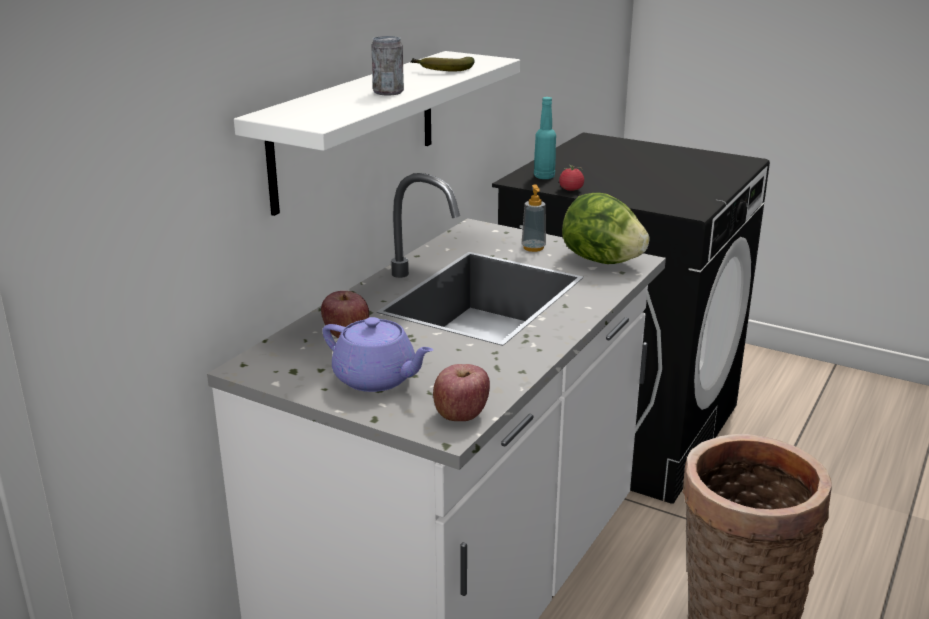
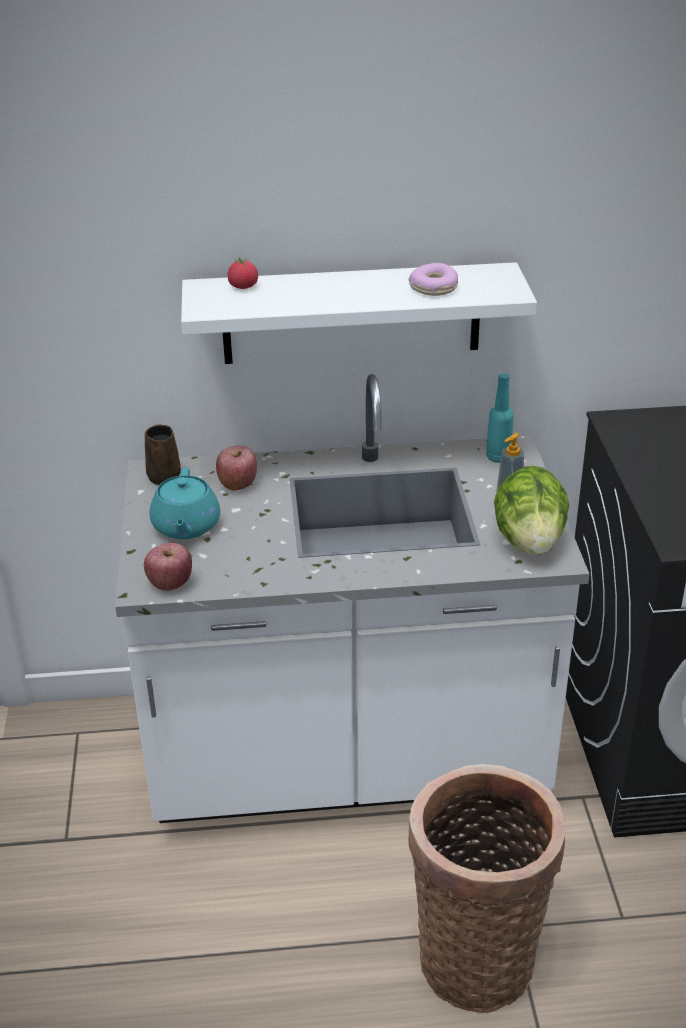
camera: 55 degrees right, 10 degrees up
(271, 363) = (164, 476): none -> brown mug
(377, 379) = (186, 526): purple teapot -> turquoise teapot
(388, 92) = (325, 297): can -> none
(442, 70) = (434, 288): banana -> donut
(544, 177) = (647, 429): turquoise bottle -> turquoise bottle (498, 457)
(571, 190) = (633, 456): tomato -> tomato (243, 287)

